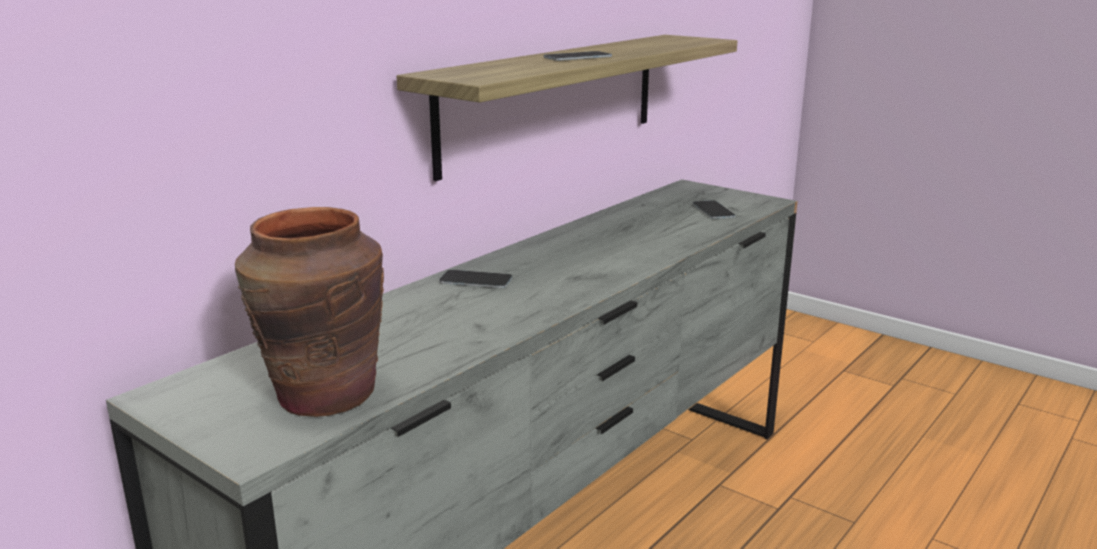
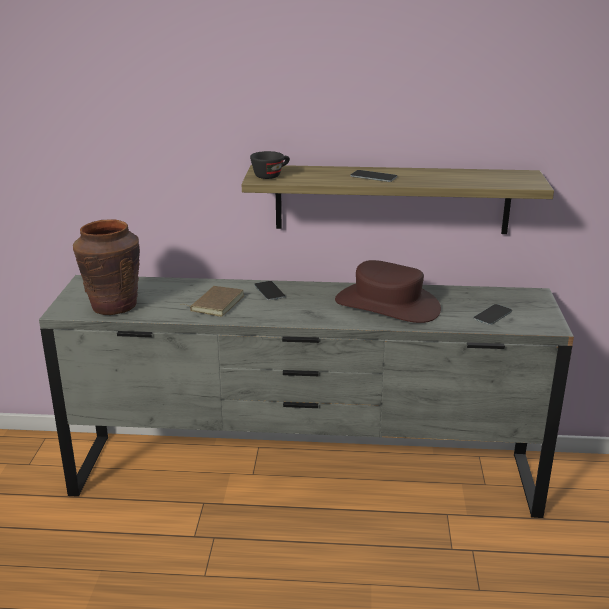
camera: 55 degrees right, 5 degrees up
(457, 319) = (216, 303): none -> brown book
(476, 75) = (271, 175): none -> black cup
(621, 239) = (387, 305): none -> brown hat

